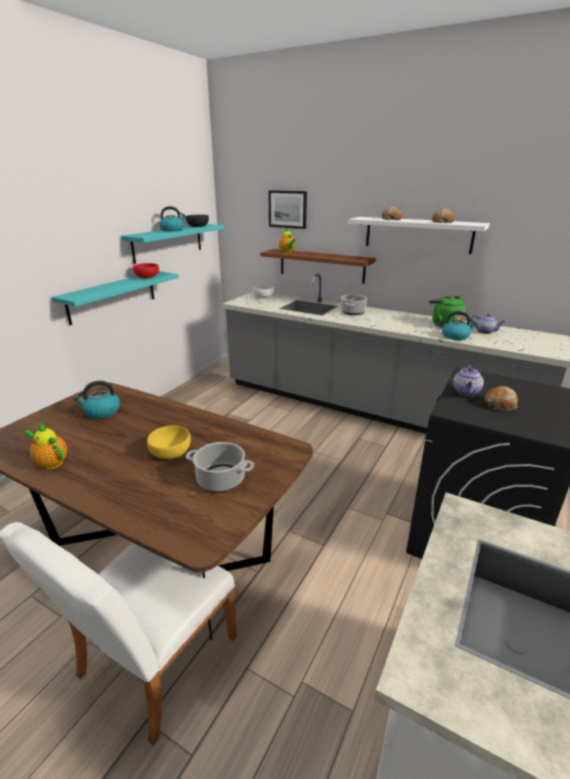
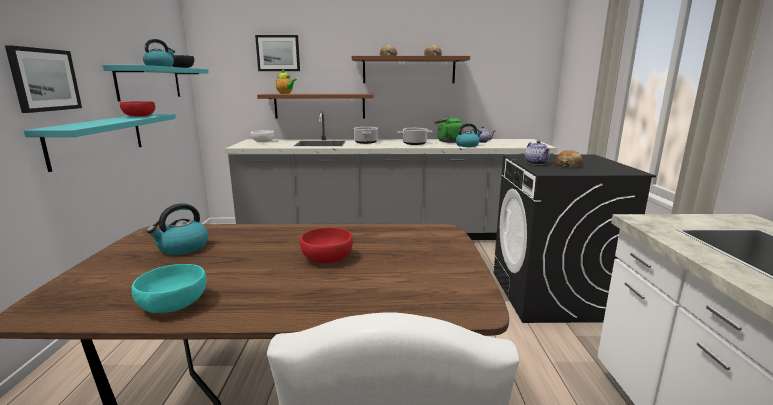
camera: 30 degrees left, 10 degrees down
(50, 462) = (175, 304): teapot -> turquoise bowl
(69, 257) = (45, 80): none -> picture
(170, 452) = (326, 258): yellow bowl -> red bowl
(220, 480) = (413, 263): cooking pot -> cooking pot (414, 143)
(418, 234) = (409, 70): white shelf -> brown shelf

